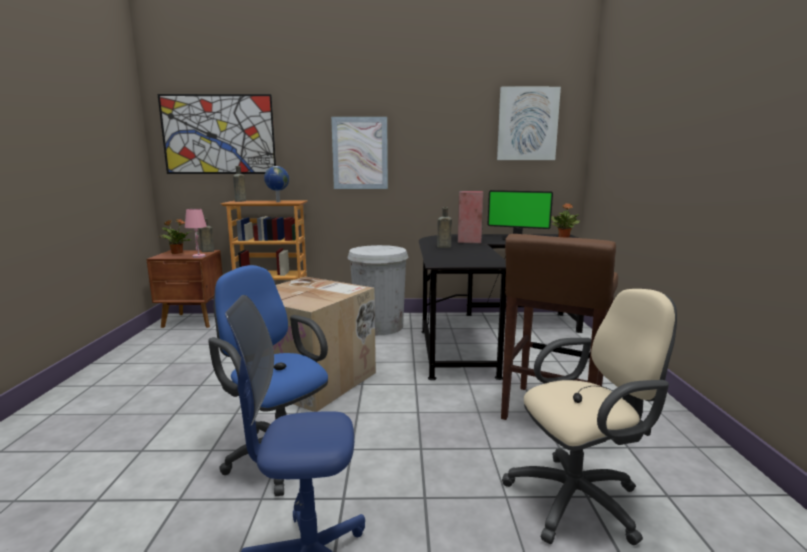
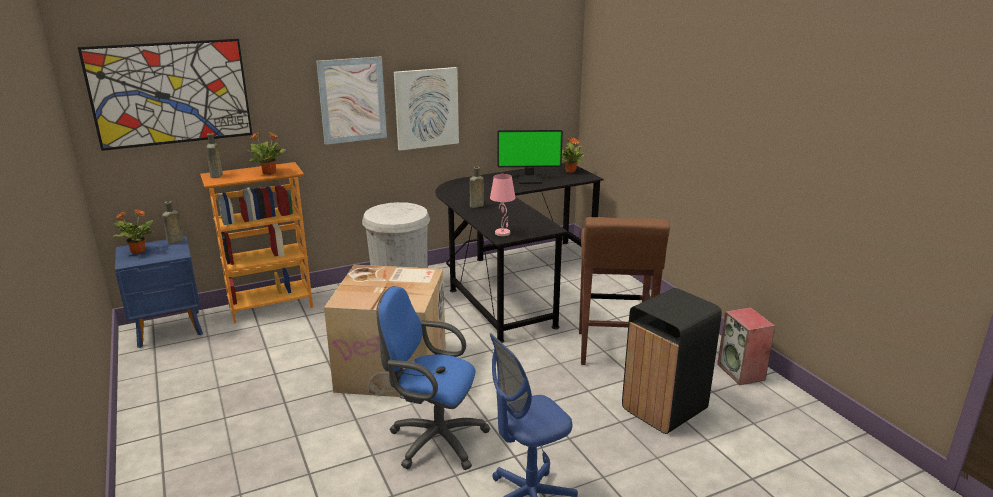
camera: 25 degrees left, 10 degrees up
(194, 321) = (170, 329): brown nightstand -> blue nightstand
(199, 256) = (181, 253): pink table lamp -> pink table lamp (503, 233)
(277, 202) = (270, 173): globe -> potted plant
(470, 240) = (489, 189): speaker -> speaker (741, 372)
(527, 124) = (526, 54): picture -> picture (426, 108)
(580, 499) = (665, 409): beige office chair -> black trash can

